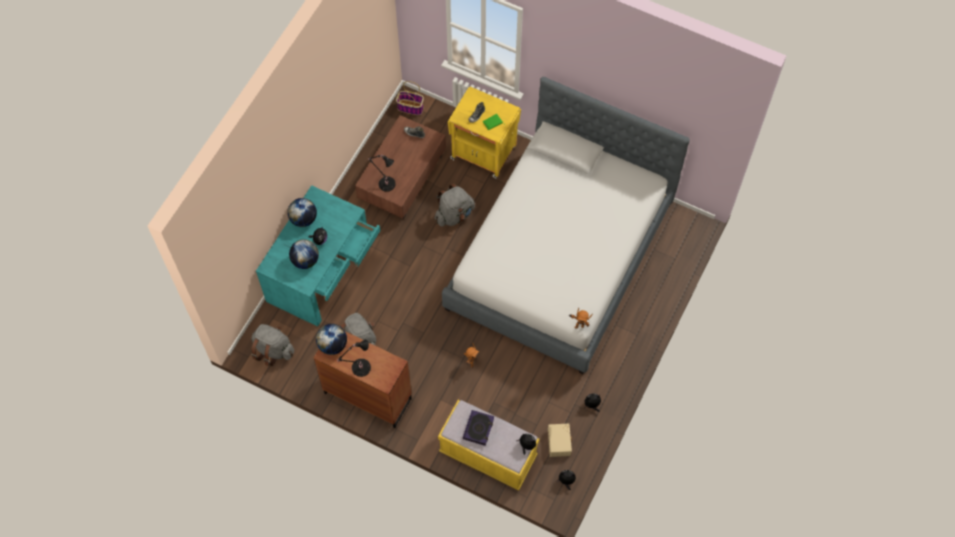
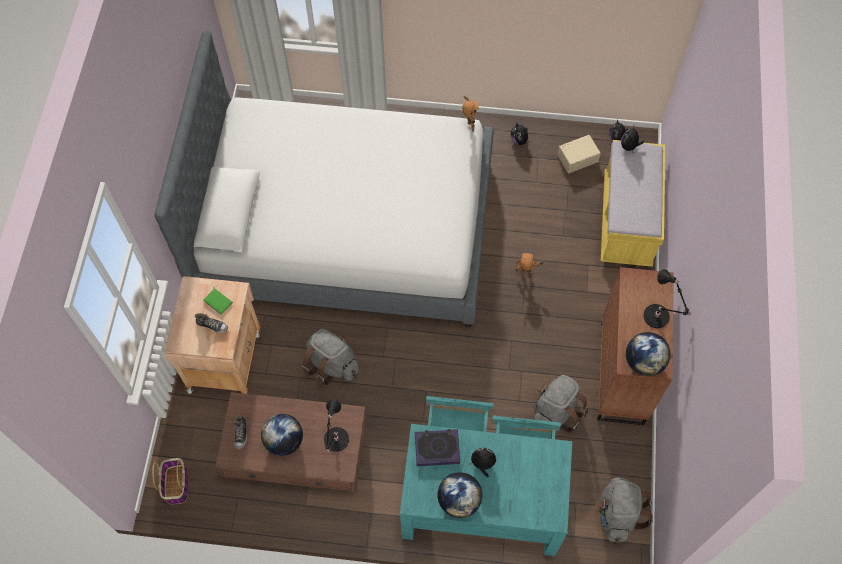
camera: 110 degrees left, 0 degrees up
(305, 260) = (522, 470): globe -> globe (284, 441)
(478, 428) = (635, 198): book -> book (437, 448)
(484, 154) = (225, 360): yellow cart -> brown cart

